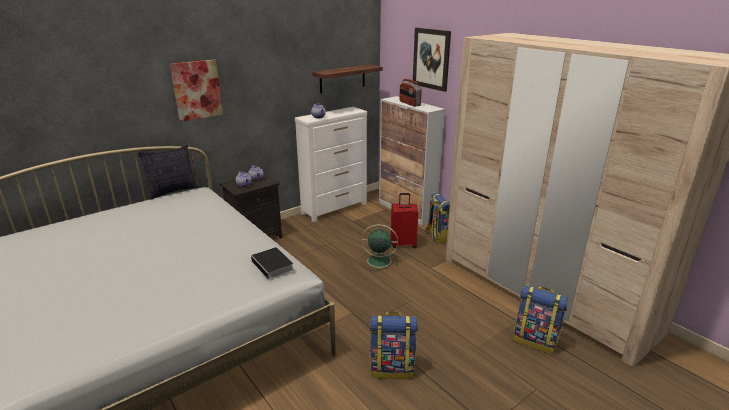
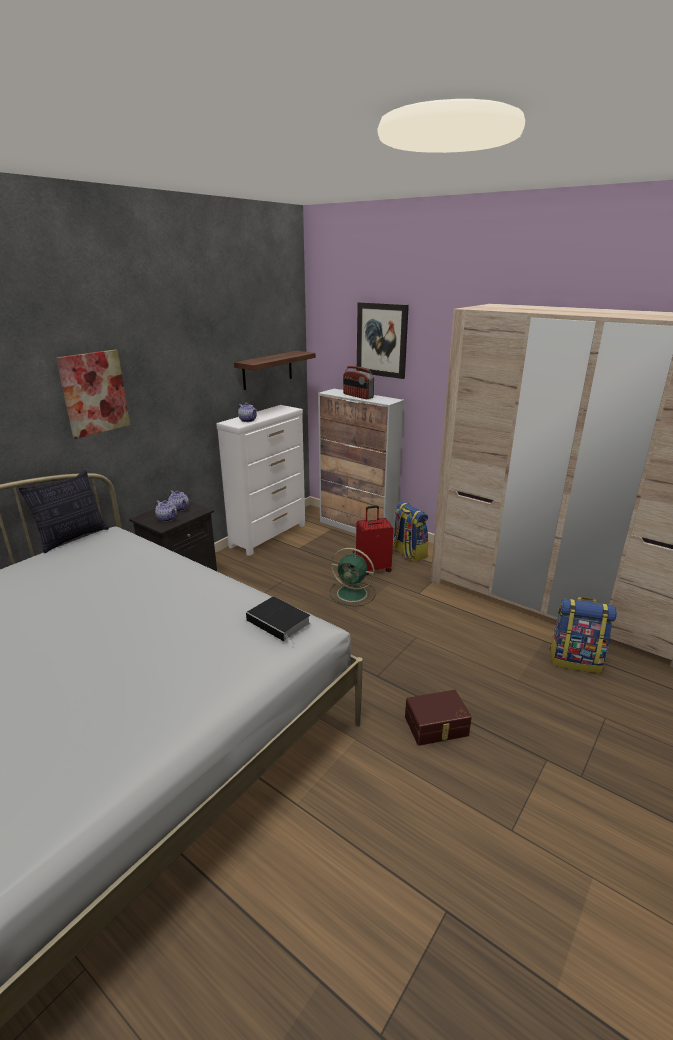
camera: 15 degrees left, 0 degrees up
(378, 261) = (353, 594): green fan -> green fan turned 150 degrees counterclockwise
(392, 368) = (437, 727): backpack -> brown storage box

